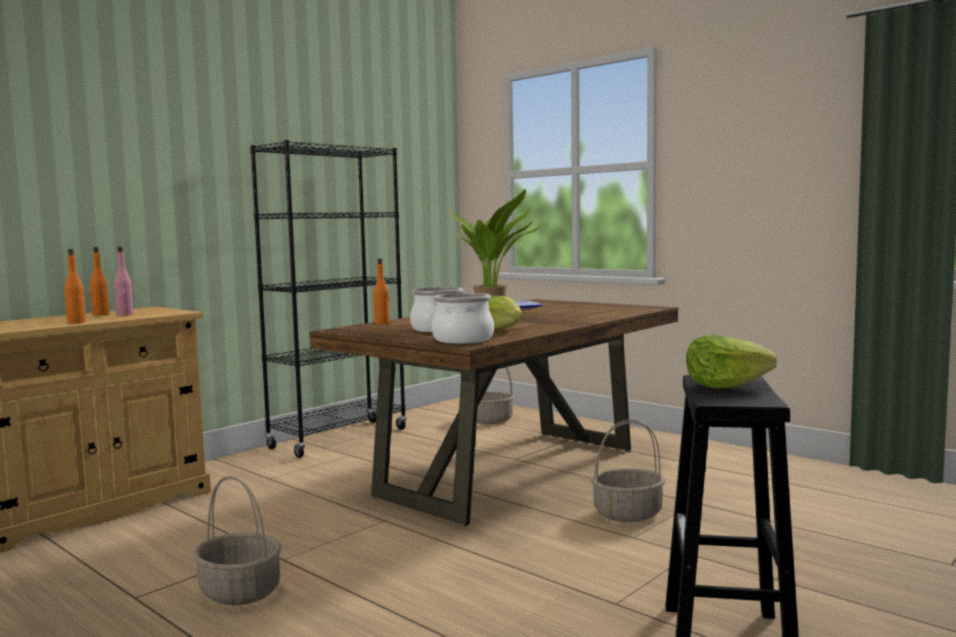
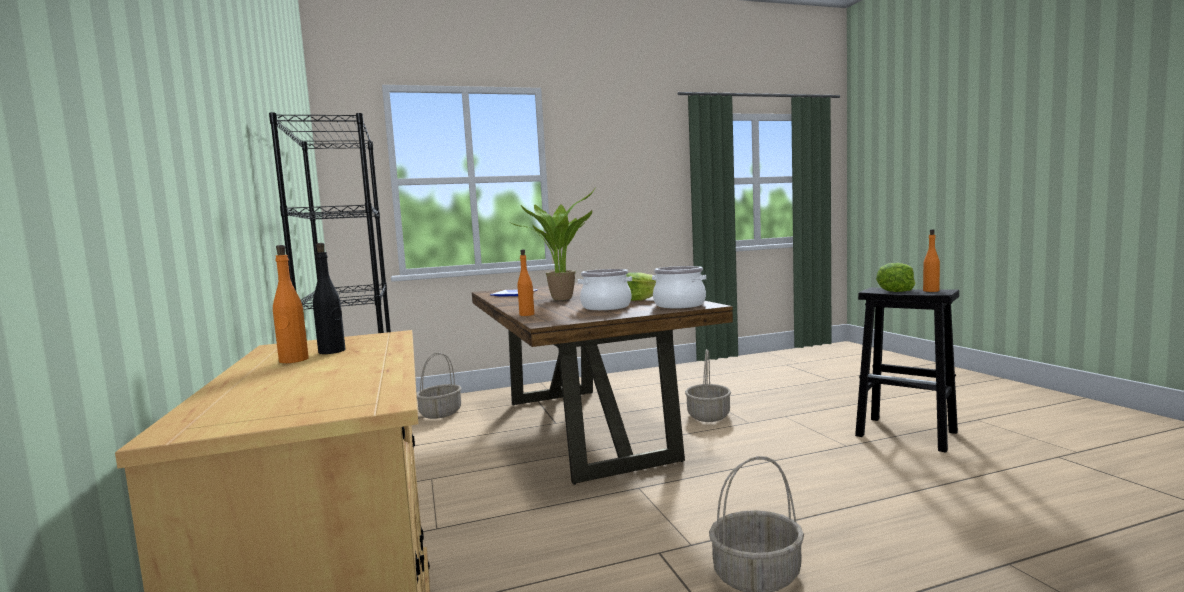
camera: 60 degrees left, 0 degrees up
(76, 322) = (375, 365): orange bottle -> orange bottle (931, 291)
(124, 314) = (332, 351): pink bottle -> black bottle

